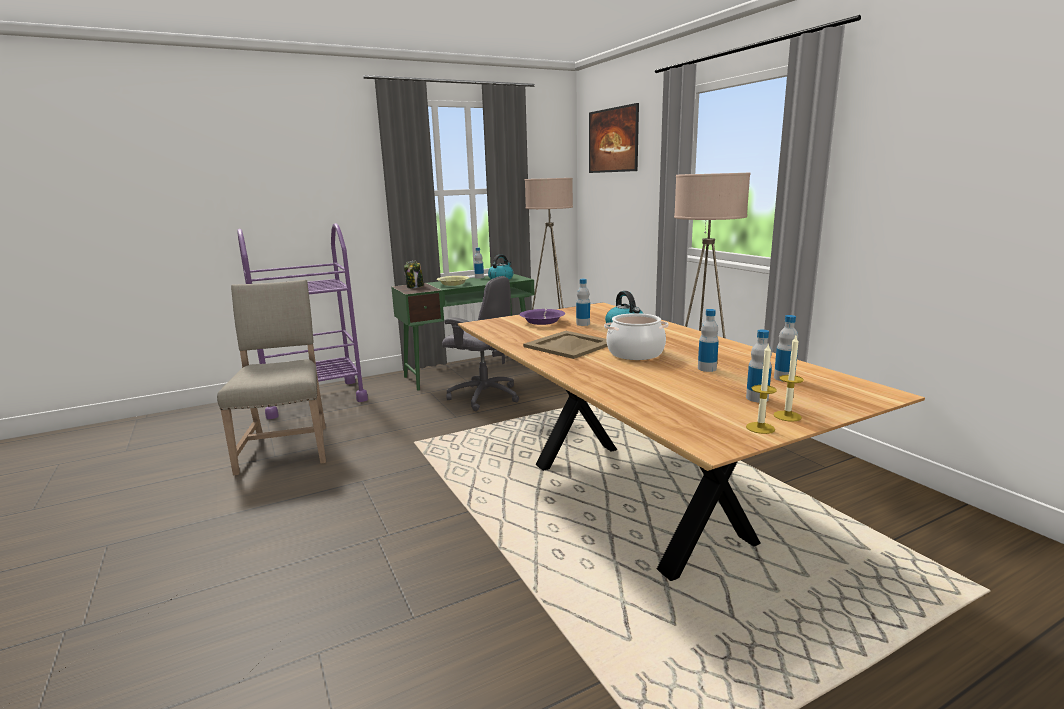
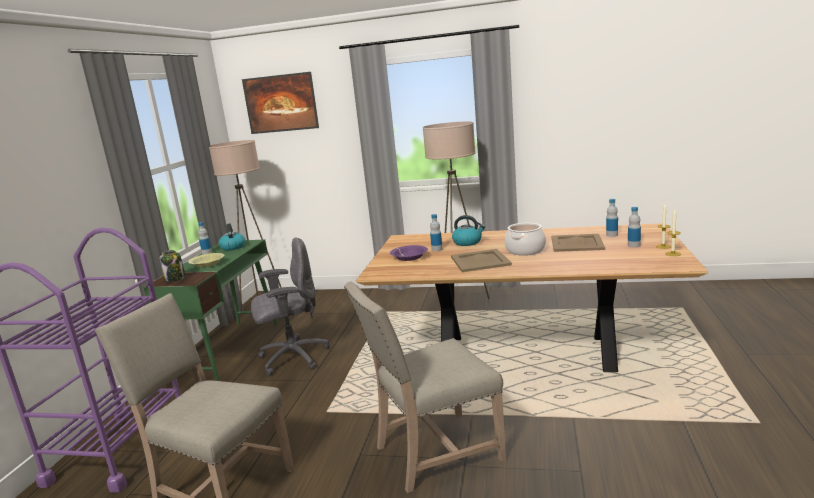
camera: 50 degrees left, 0 degrees up
(388, 514) = (434, 452): none -> beige chair
(707, 368) = (576, 243): bottle -> beige tray

